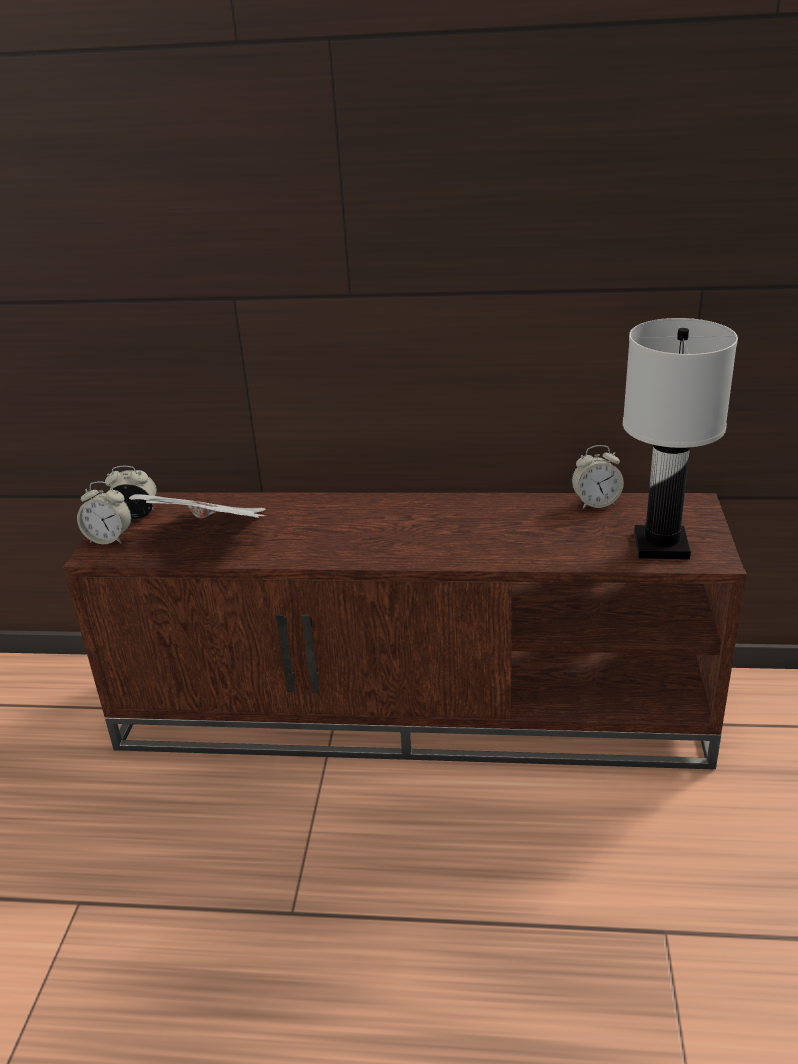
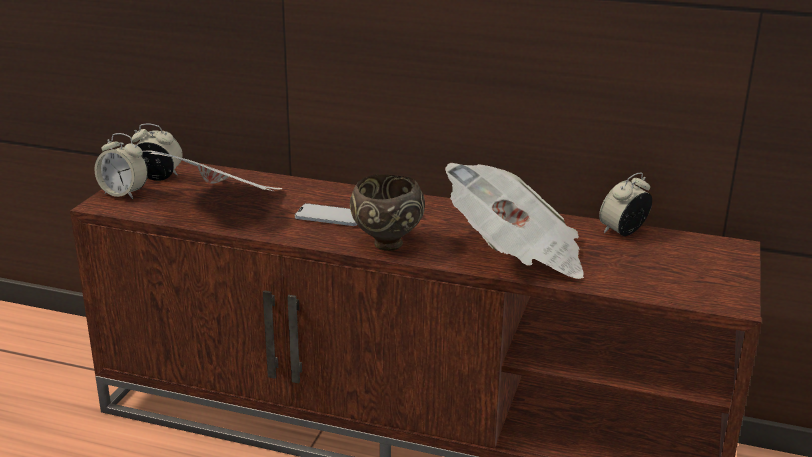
camera: 10 degrees right, 5 degrees down
(322, 531) = (329, 216): none -> phone
(388, 553) = (386, 245): none -> brown bowl
(511, 543) = (516, 255): none -> newspaper
(595, 503) = (623, 232): alarm clock -> alarm clock turned 135 degrees clockwise
(662, 546) = (677, 281): white table lamp -> none

